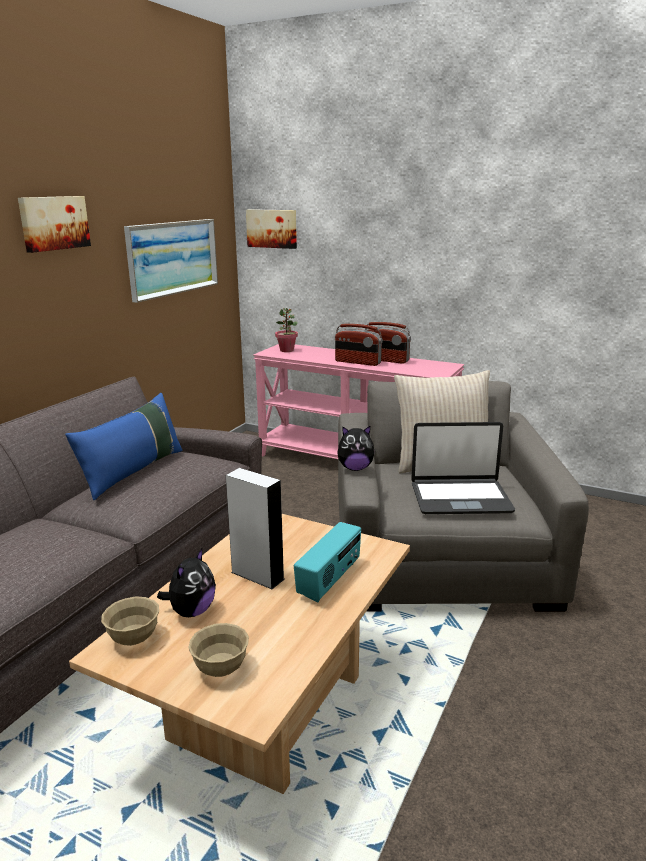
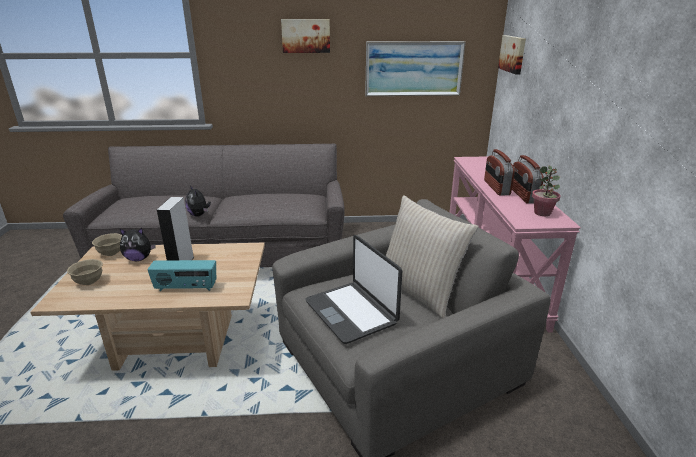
camera: 60 degrees right, 5 degrees up
(133, 471) = (270, 195): blue pillow -> none
(287, 350) = (481, 162): potted plant -> potted plant (542, 213)
(355, 468) = (320, 248): plush toy -> plush toy (199, 215)

